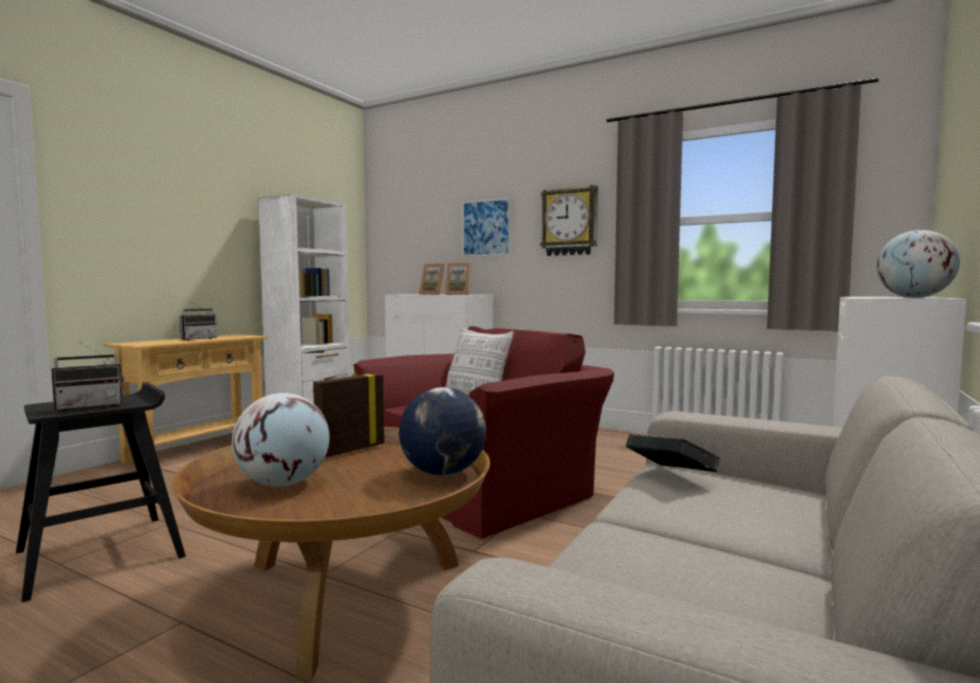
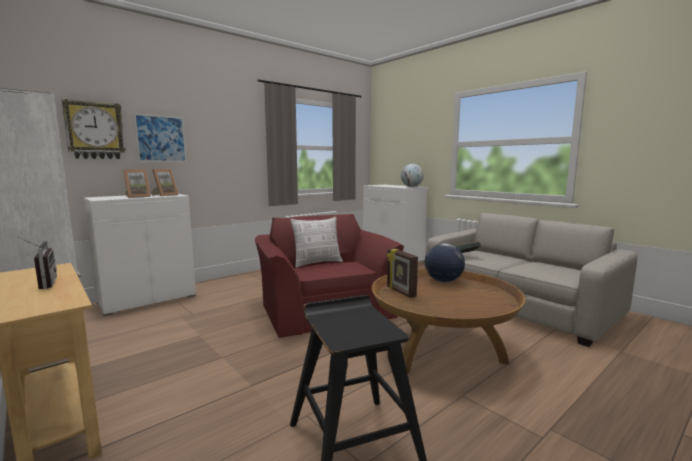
camera: 70 degrees left, 5 degrees up
(90, 406) = (365, 323): radio -> none
(283, 484) = (452, 306): globe -> none
(569, 222) = (230, 141): wall clock -> wall clock (95, 130)

